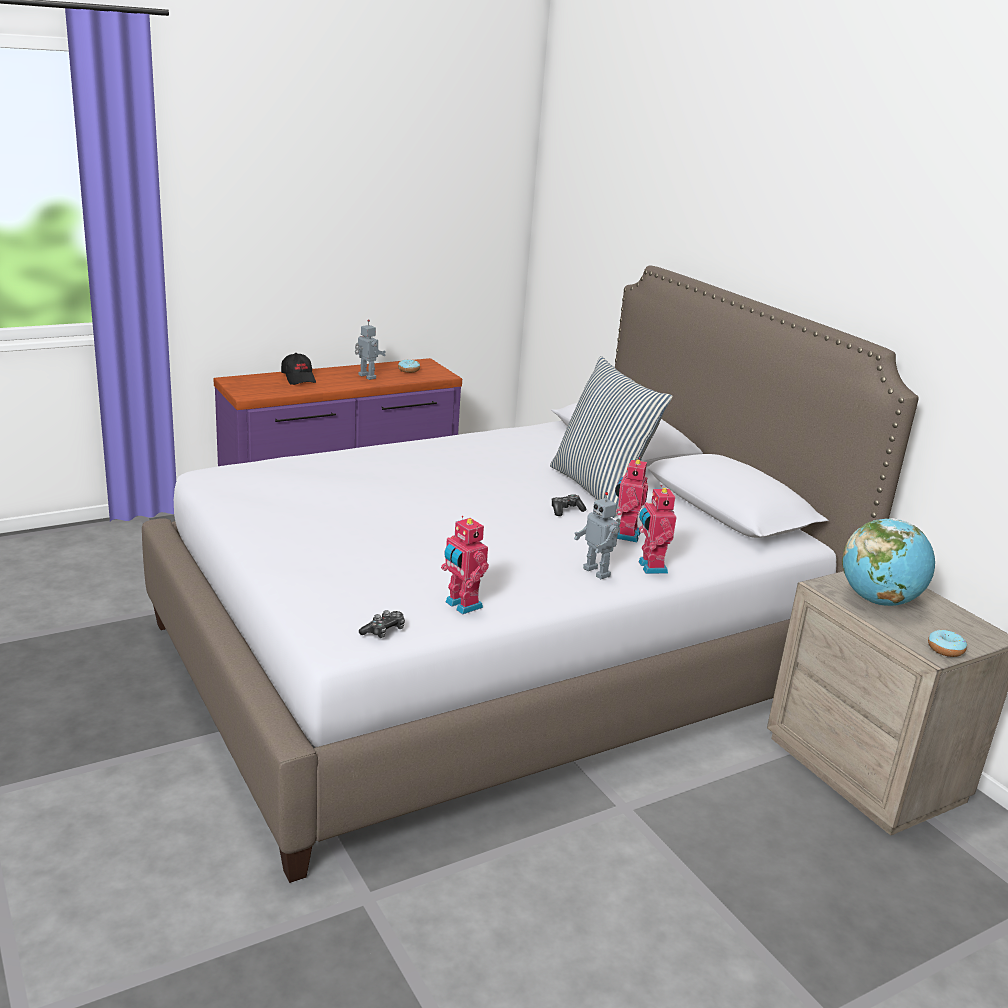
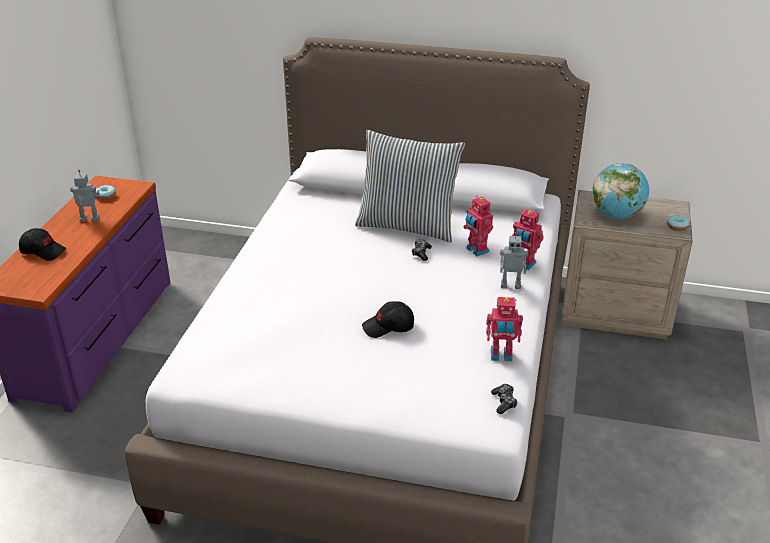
camera: 45 degrees left, 10 degrees up
(415, 533) = (388, 327): none -> black cap

